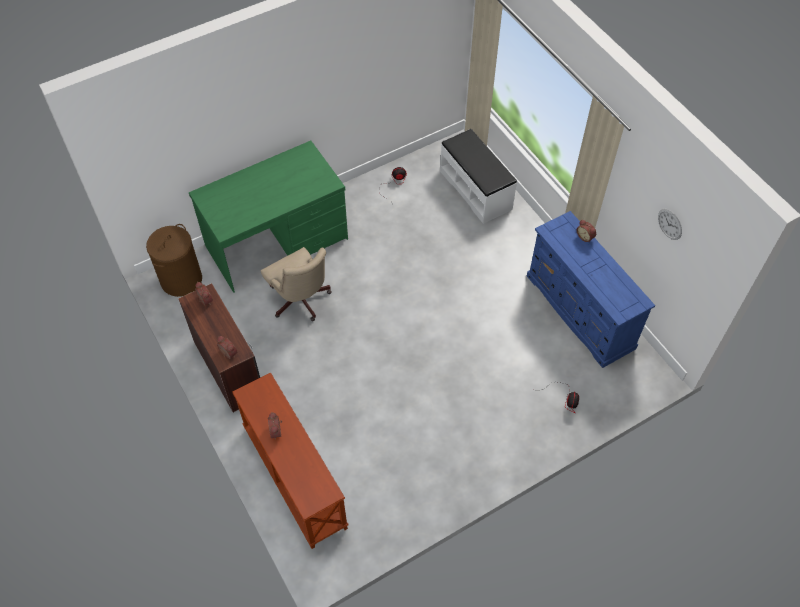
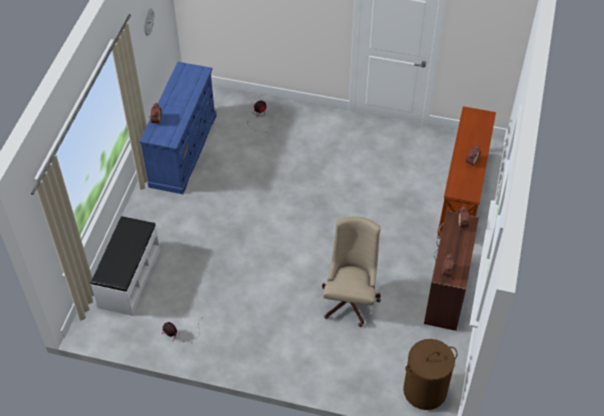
camera: 135 degrees left, 5 degrees down
(277, 243) = (321, 360): green desk -> none

